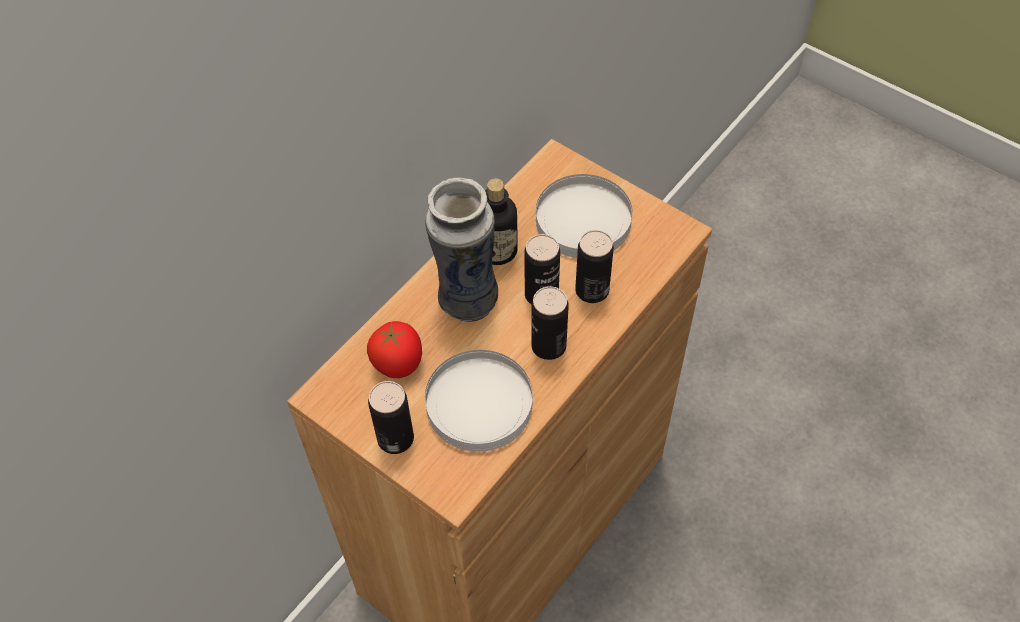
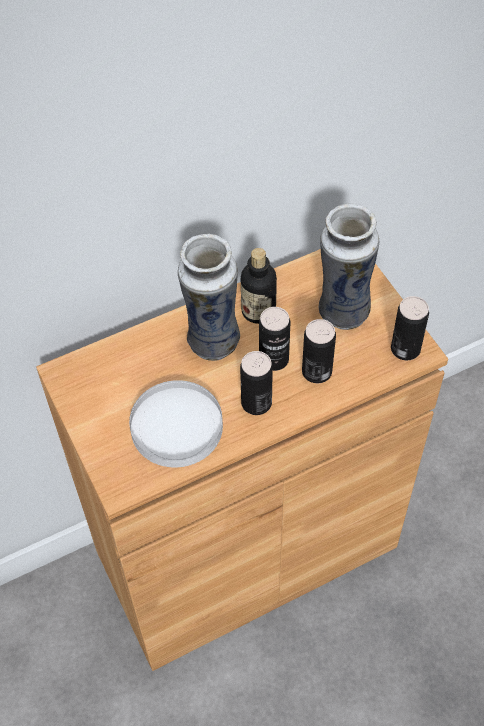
camera: 25 degrees right, 0 degrees up
(395, 438) = (99, 427): can -> can (405, 349)
(398, 363) = (132, 370): tomato -> none
(583, 219) = (342, 311): white plate -> vase

